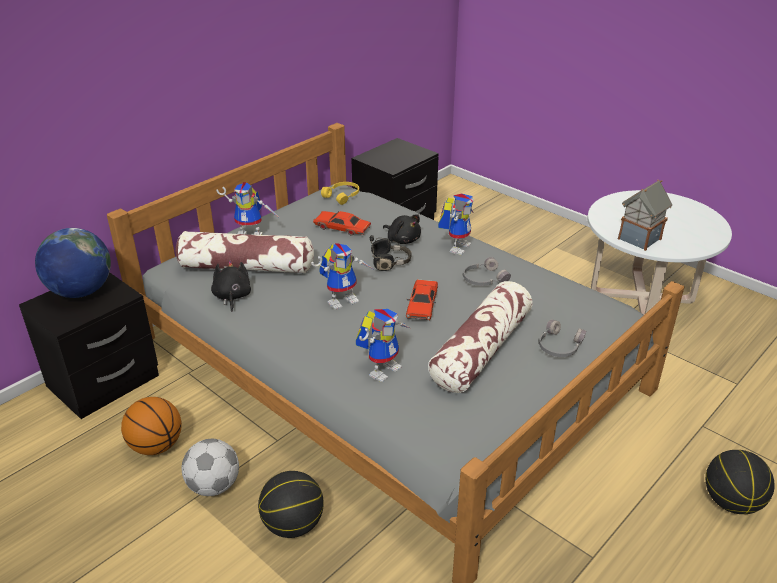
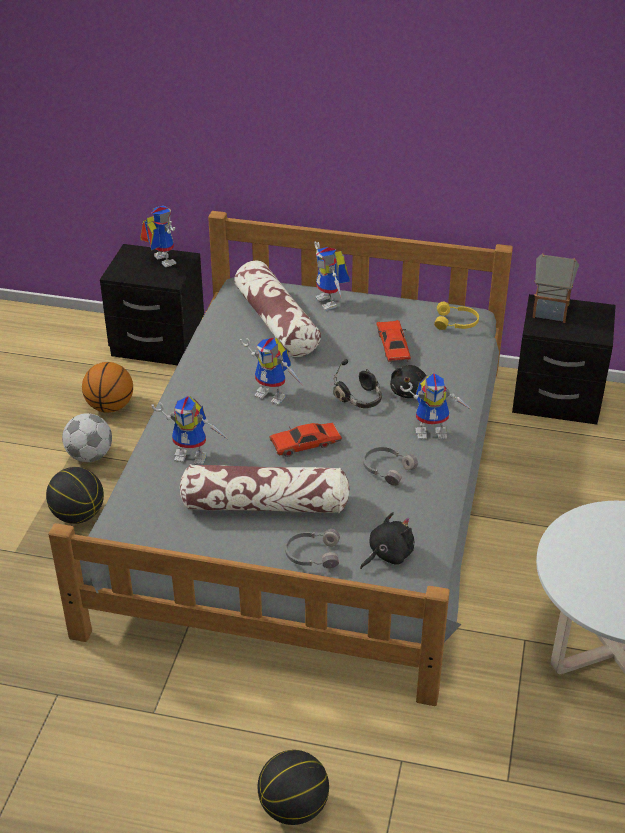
camera: 60 degrees right, 5 degrees up
(81, 291) = (160, 260): globe -> toy robot
(232, 297) = (226, 335): black plush toy -> black plush toy (388, 554)
(639, 240) = (569, 559): toy house -> toy house (549, 311)

